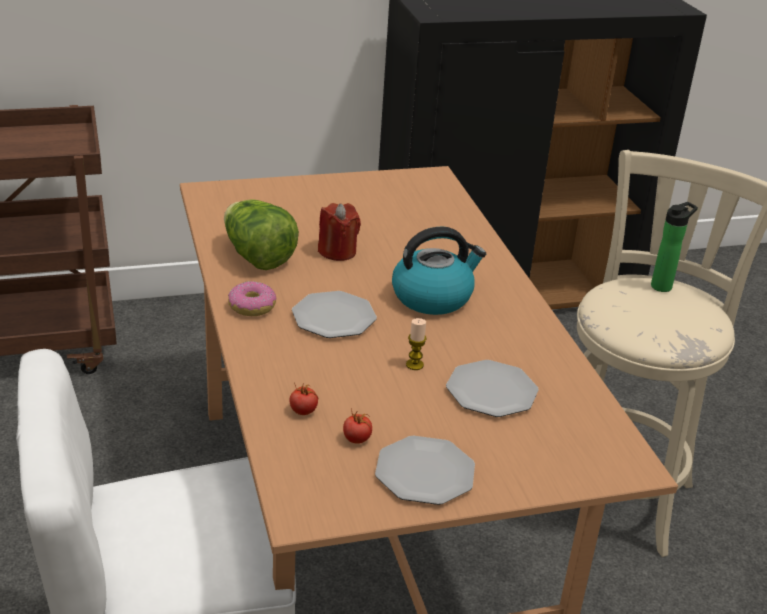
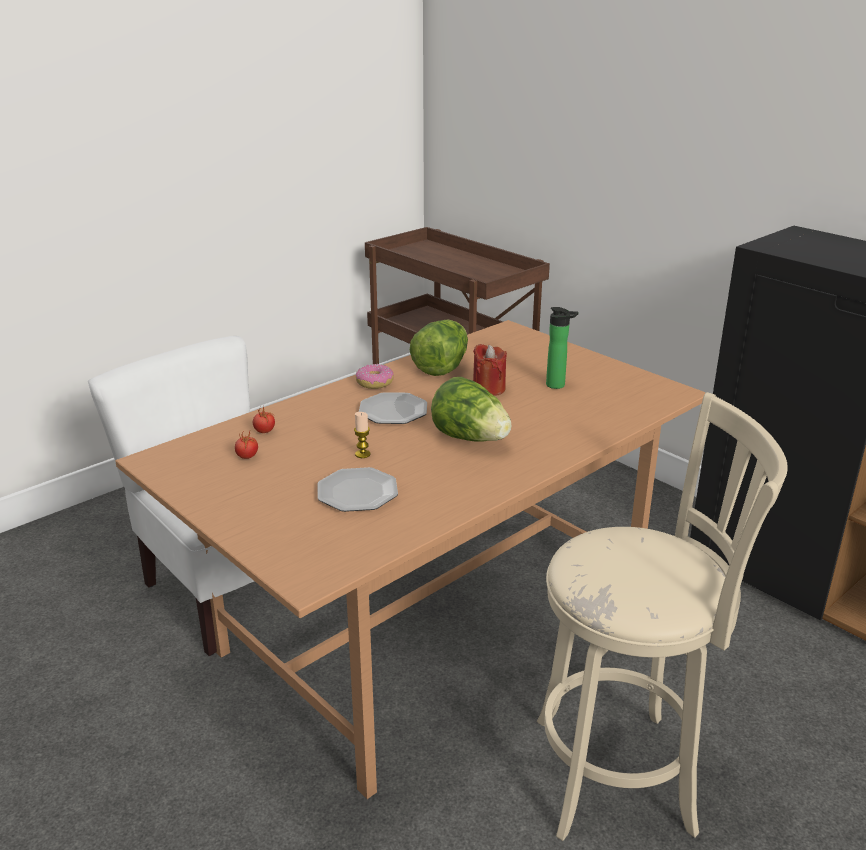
camera: 65 degrees right, 5 degrees down
(424, 473) = (225, 490): plate -> none
(433, 297) = (471, 438): kettle -> lettuce
(663, 286) = (690, 561): bottle -> bottle (558, 385)

